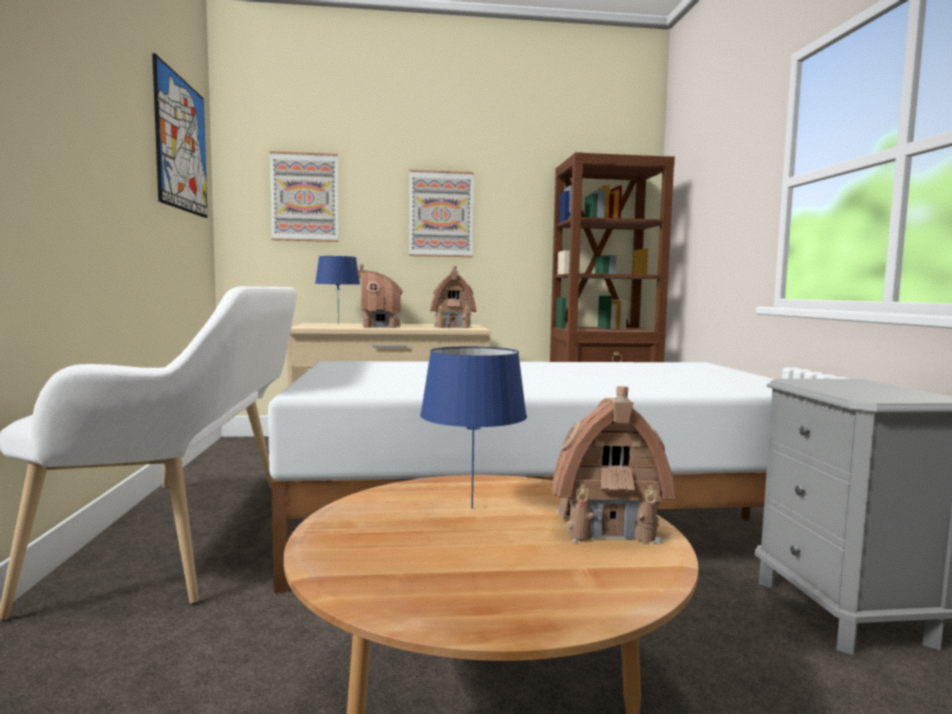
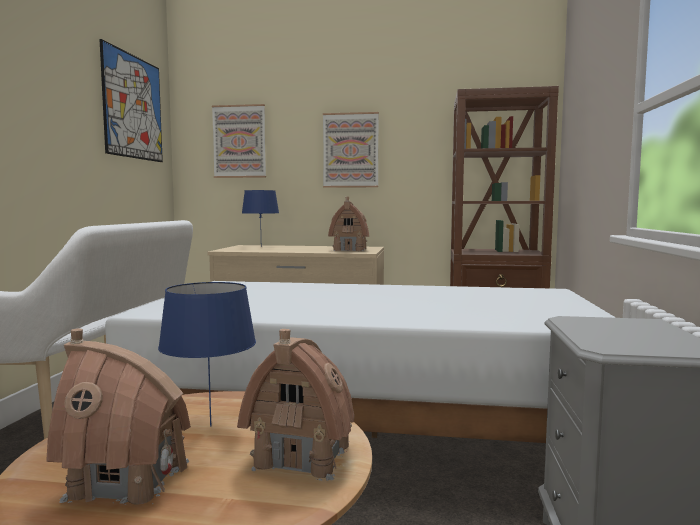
camera: 15 degrees right, 0 degrees up
(380, 326) = (288, 249): toy house -> toy house (127, 479)

